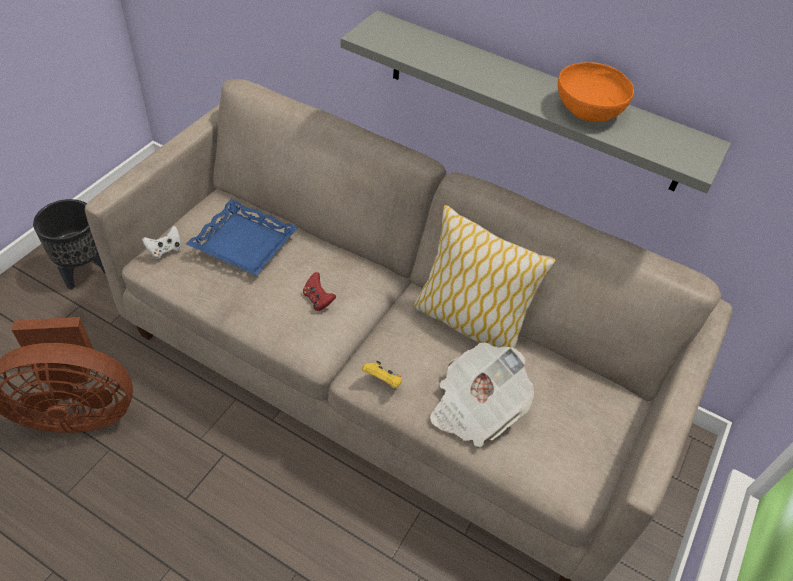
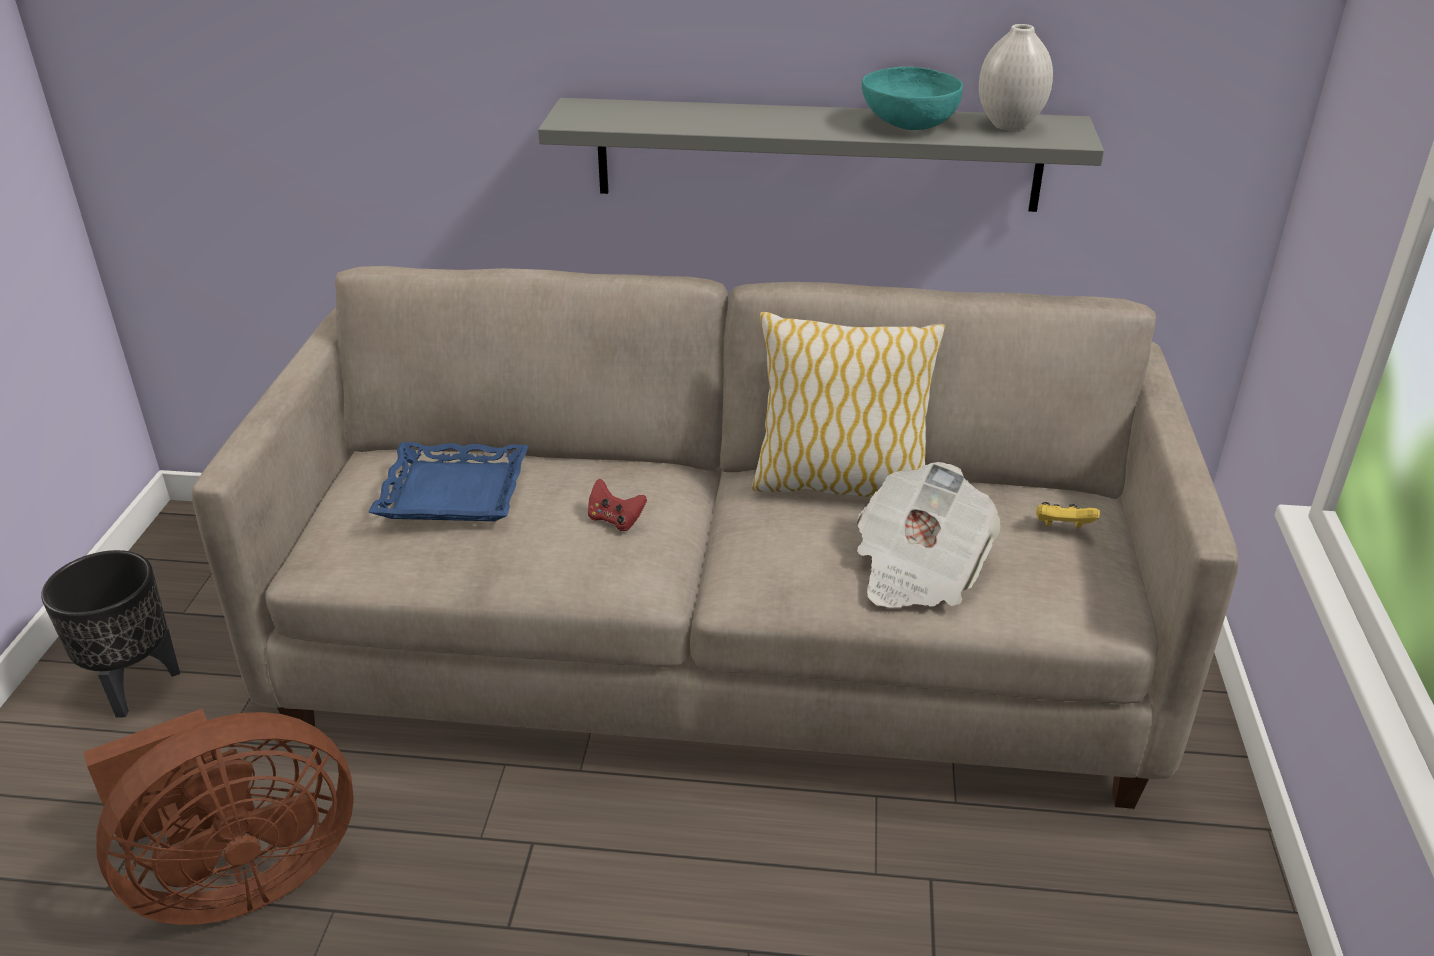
camera: 20 degrees left, 15 degrees down
(165, 250) = (328, 541): white game controller -> none
(383, 381) = (774, 582): yellow game controller -> yellow game controller (1063, 527)
(587, 109) = (908, 124): orange bowl -> turquoise bowl
(660, 134) = (1008, 125): none -> white vase

